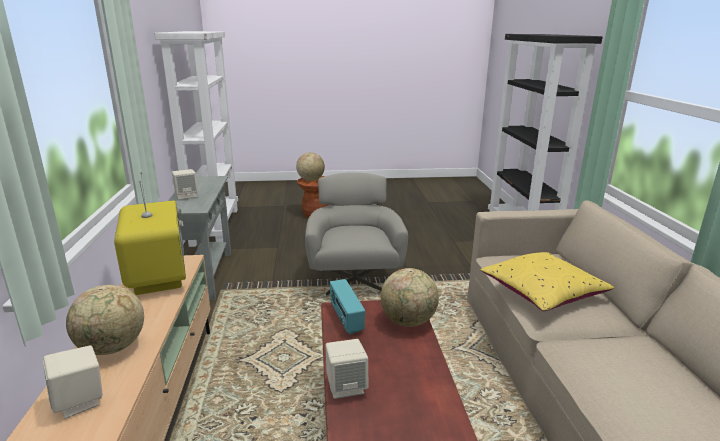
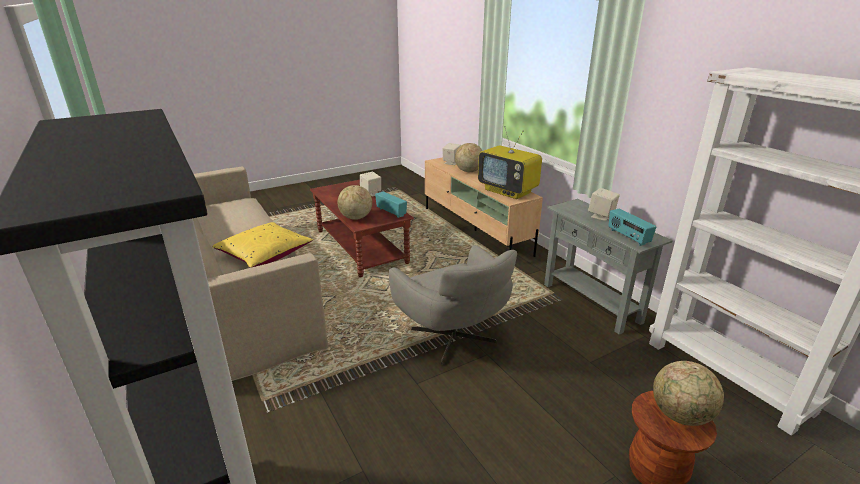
camera: 155 degrees right, 5 degrees up
(211, 182) = (628, 237): none -> radio

